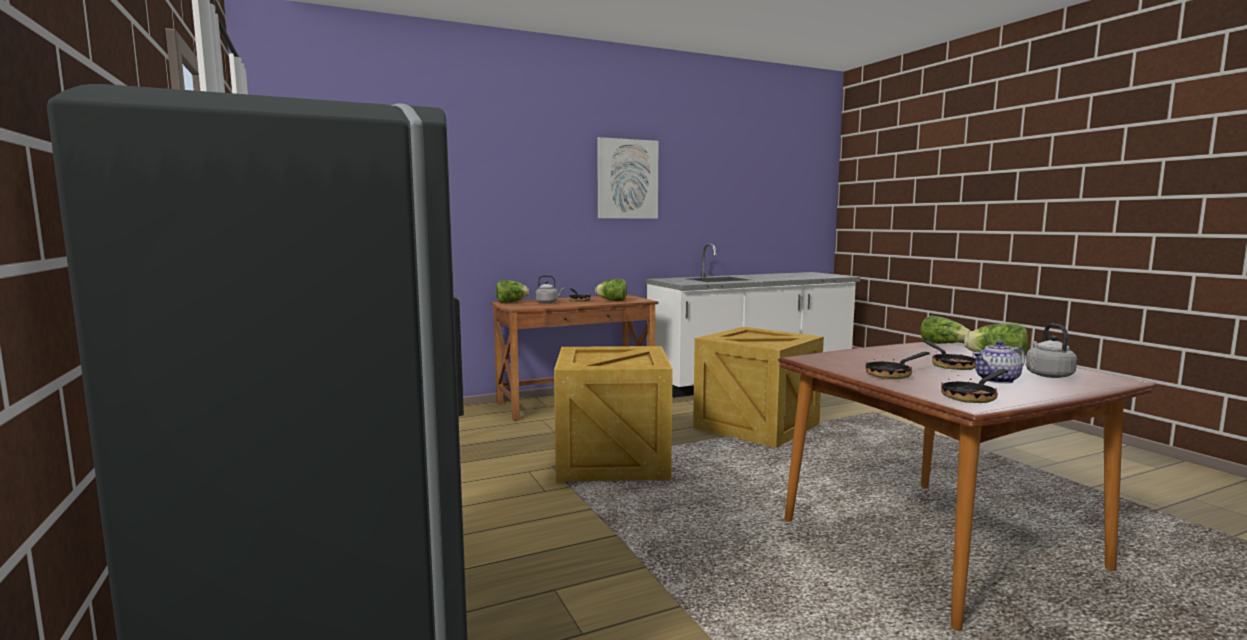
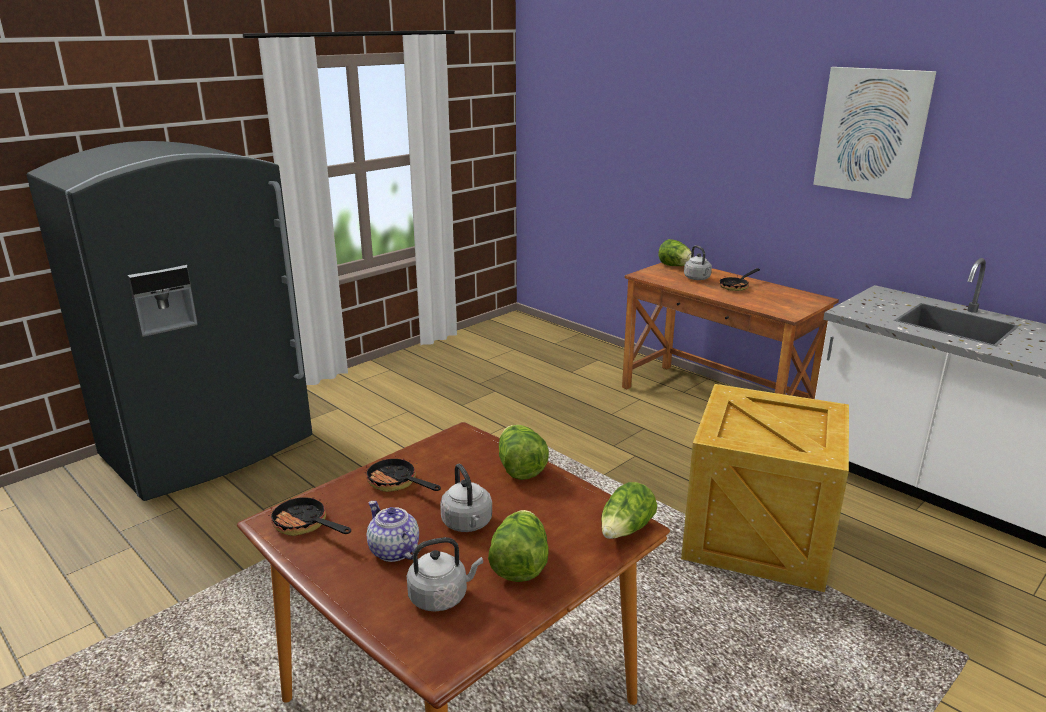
camera: 70 degrees right, 15 degrees up
(612, 301) = (758, 301): lettuce -> lettuce (520, 468)
(614, 460) = (561, 460): crate -> none
(950, 365) = (468, 524): frying pan -> grey kettle

